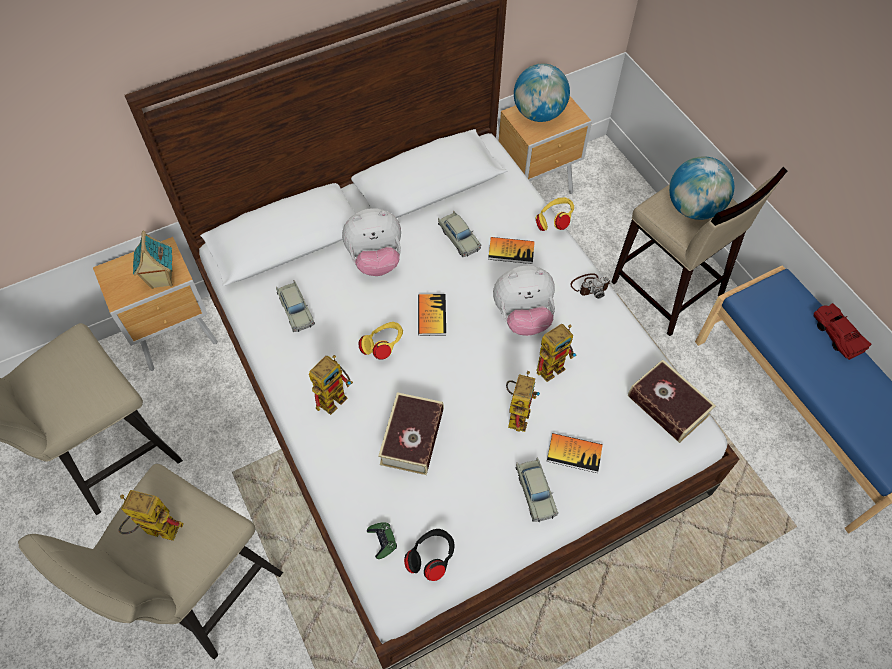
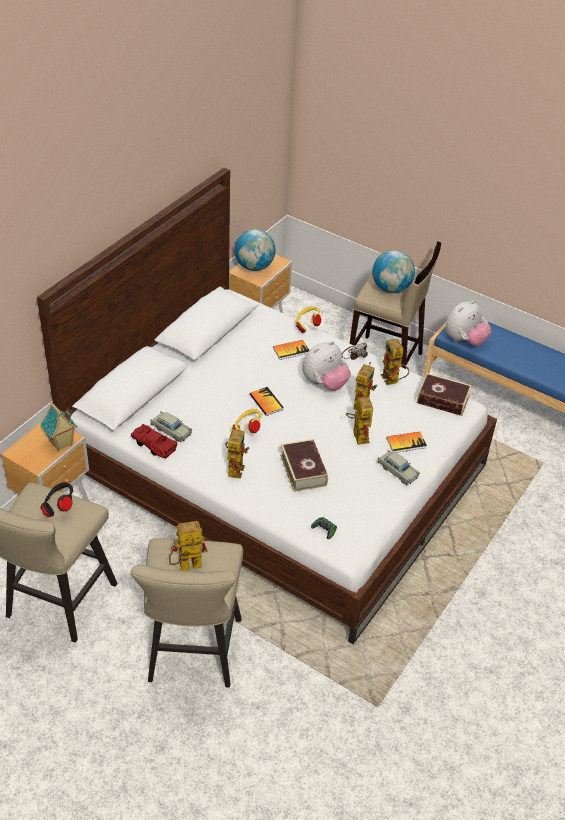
camera: 30 degrees left, 15 degrees down
(375, 260) = (204, 384): plush toy -> plush toy (464, 340)
(431, 558) = (360, 526): black headphones -> black headphones (59, 507)
(459, 238) = (251, 354): beige toy car -> none
(615, 348) = (392, 381): none -> toy robot
(836, 334) = (510, 335): red toy car -> red toy car (153, 445)

